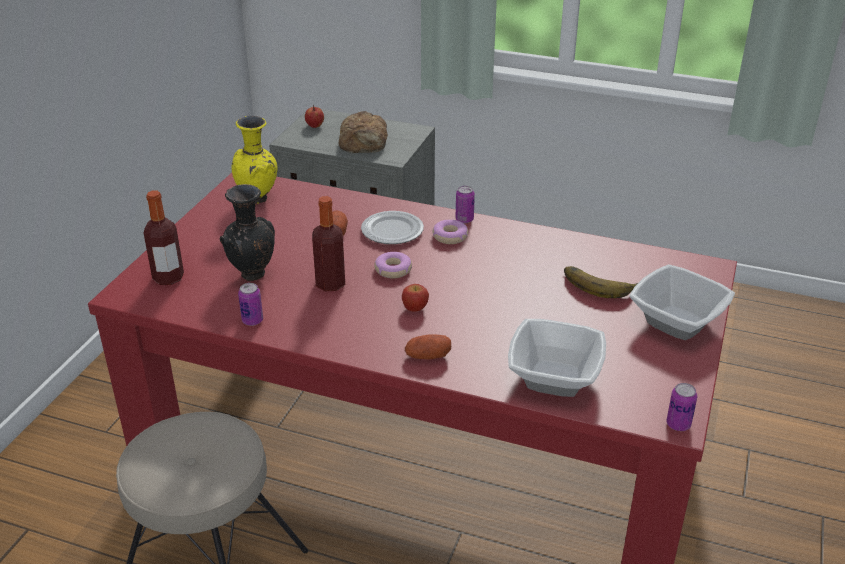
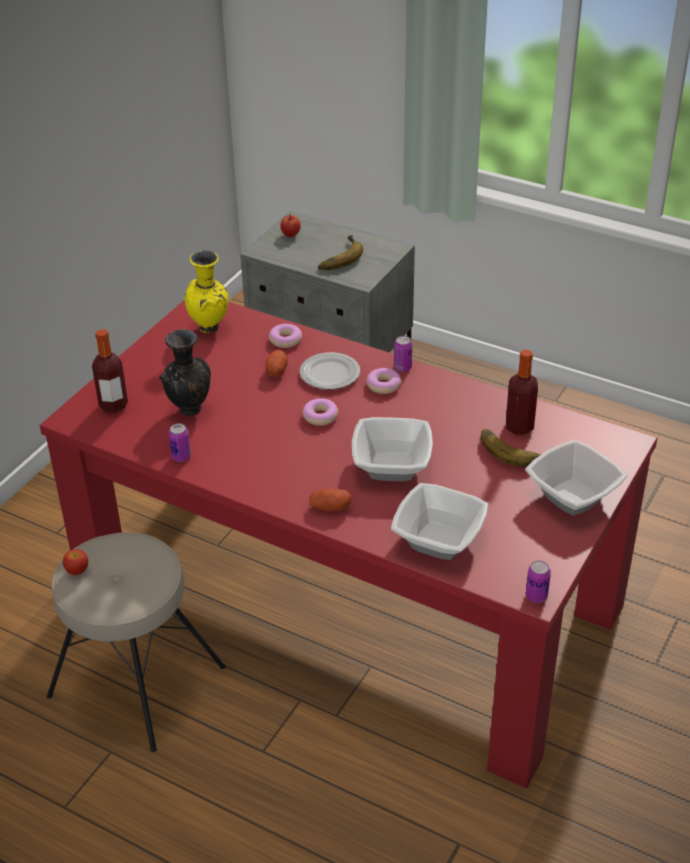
camera: 10 degrees right, 5 degrees up
(330, 284) = (259, 426): bottle -> bottle (519, 427)
(339, 204) = (285, 340): none -> donut
(364, 141) = (337, 257): bread -> banana
(415, 308) = (331, 458): apple -> apple (77, 570)
(480, 309) = (391, 465): none -> bowl

